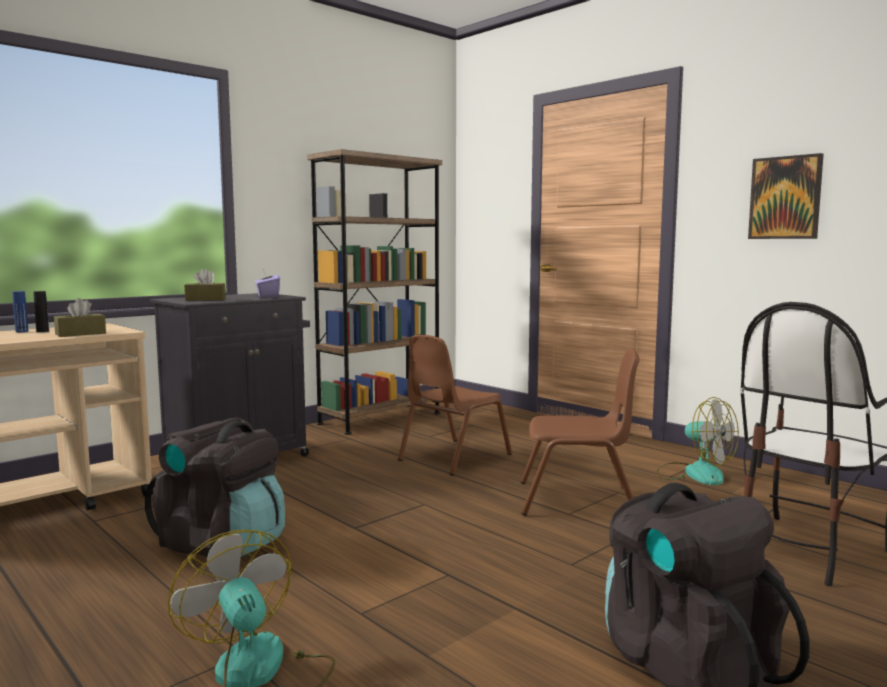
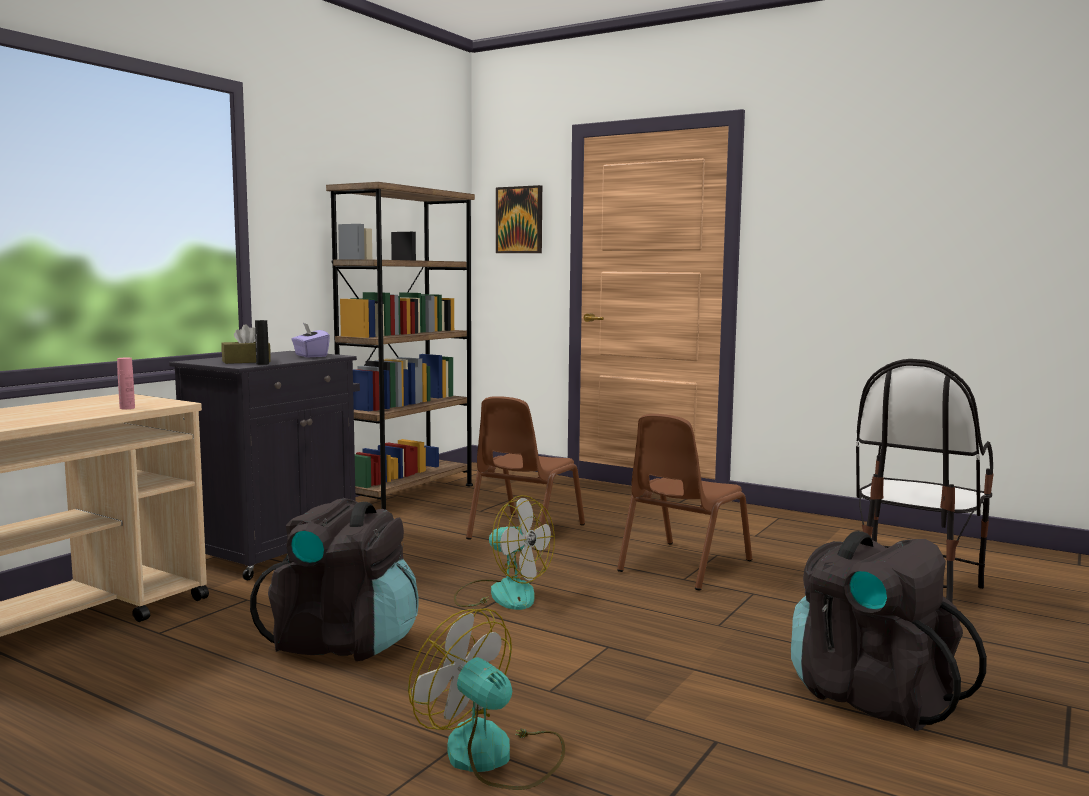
camera: 15 degrees left, 0 degrees up
(22, 331) = (38, 407): blue bottle -> none
(42, 331) = (67, 406): black bottle -> black bottle (262, 364)
(80, 334) = (127, 408): brown tissue box -> pink bottle
(577, 500) = (683, 565): brown chair -> brown chair turned 135 degrees clockwise
(694, 473) = (776, 531): fan -> fan (501, 594)
(785, 198) = (852, 250): picture -> picture (519, 220)

